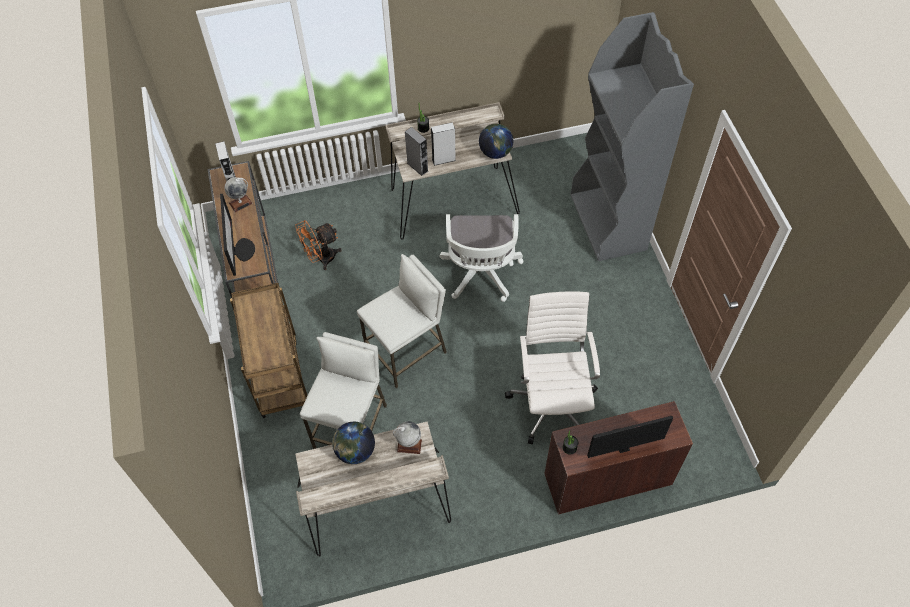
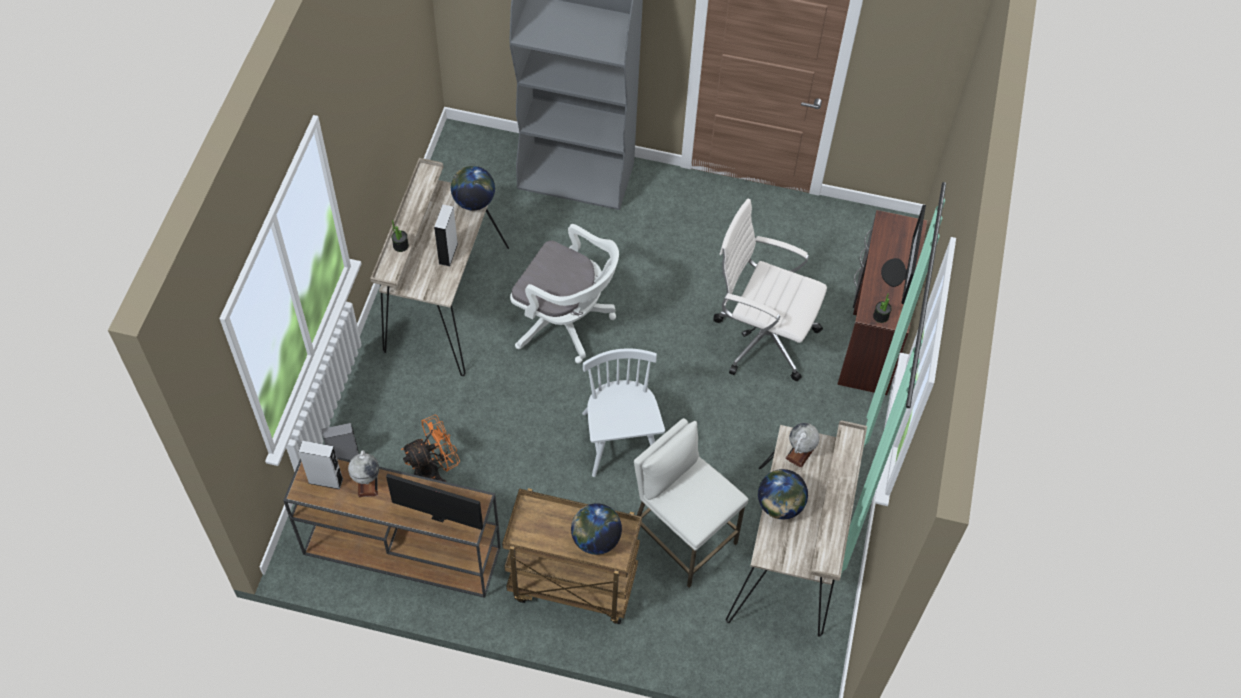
camera: 65 degrees left, 0 degrees up
(265, 346) = (595, 539): none -> globe
(321, 258) = (433, 470): orange fan -> orange fan turned 120 degrees counterclockwise
(407, 352) = (621, 440): white stool -> white chair
(417, 167) = (440, 282): grey speaker -> grey speaker (345, 460)

